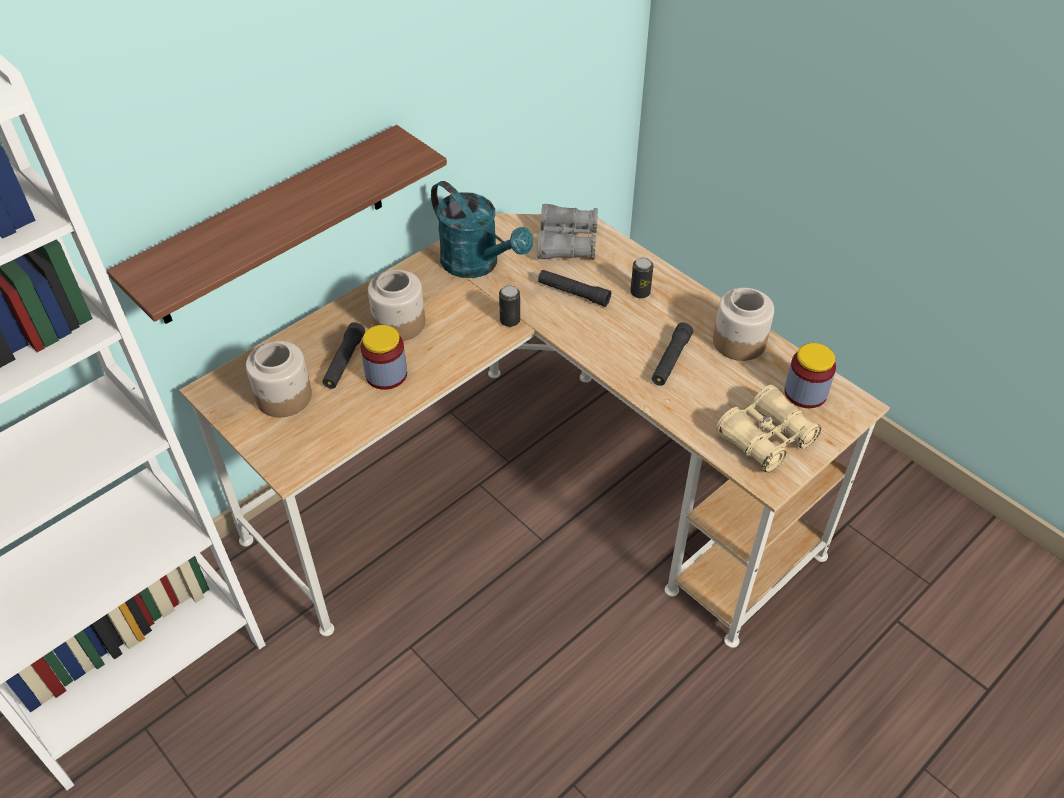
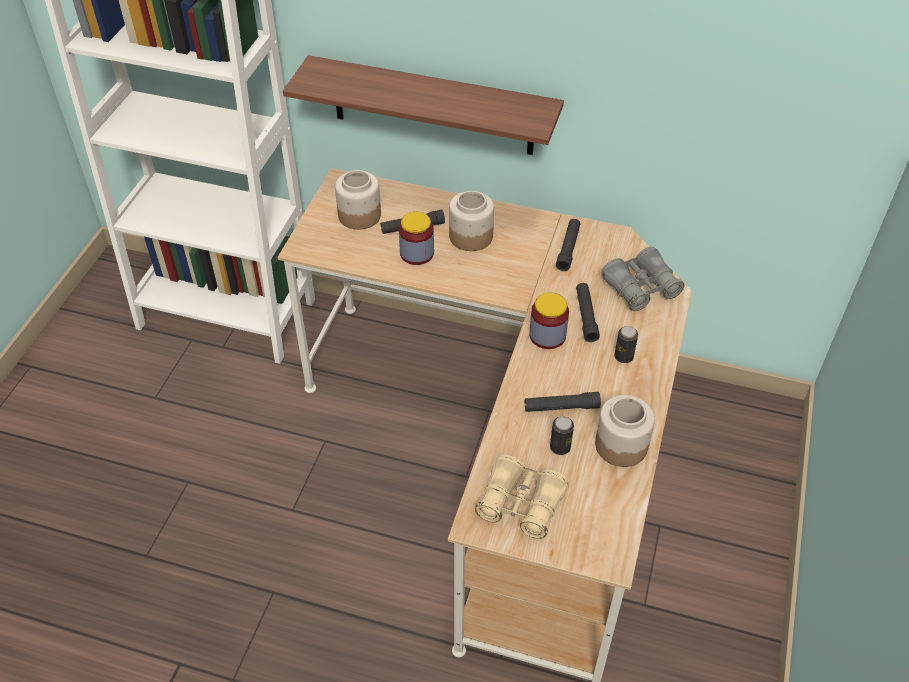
camera: 60 degrees right, 0 degrees up
(478, 264) = (568, 249): turquoise watering can -> black flashlight
(510, 320) = (523, 293): can -> can (560, 447)
(805, 393) = (597, 515): jar -> jar (547, 335)

